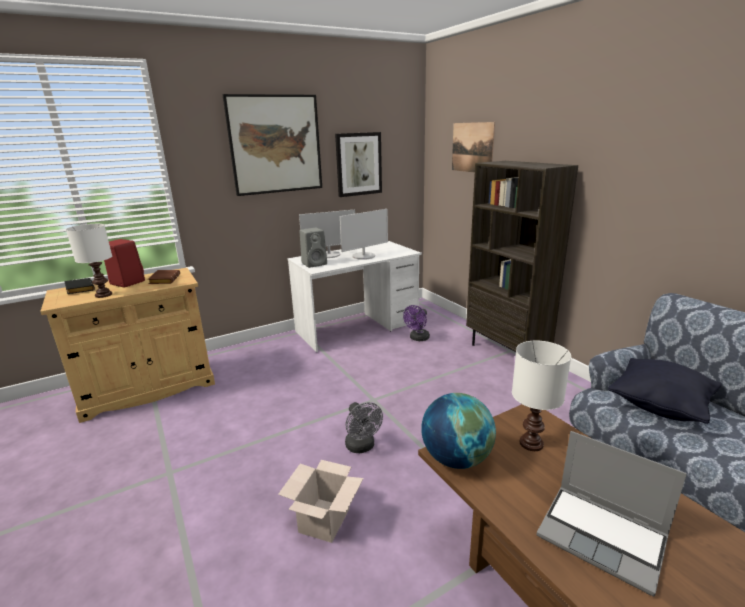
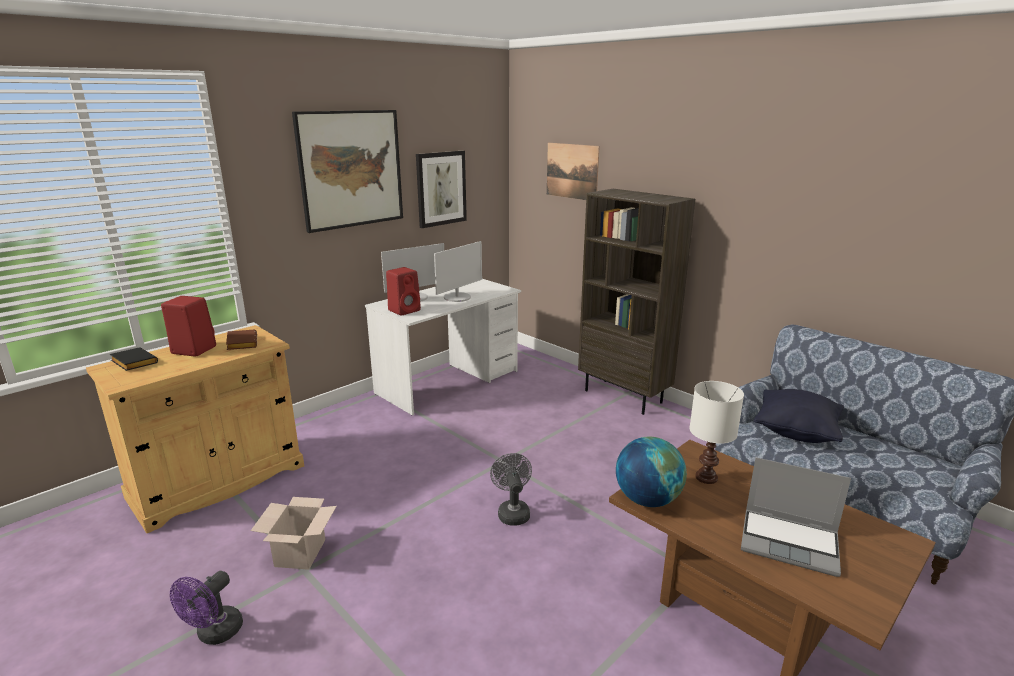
camera: 15 degrees left, 0 degrees up
(103, 295) = (176, 368): white table lamp -> none
(315, 264) = (405, 310): grey speaker -> red speaker
(324, 519) = (504, 586): cardboard box -> cardboard box (300, 552)
(362, 447) = (512, 512): grey fan -> grey fan turned 150 degrees counterclockwise
(417, 338) = (523, 389): purple fan -> purple fan (214, 634)

